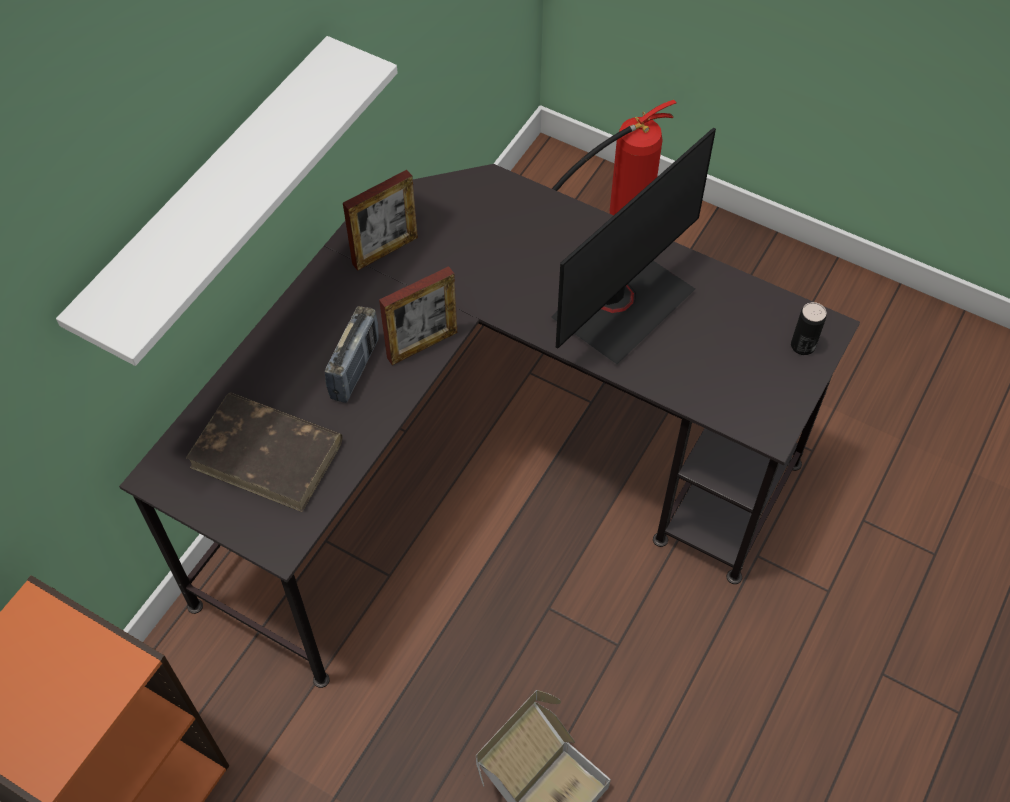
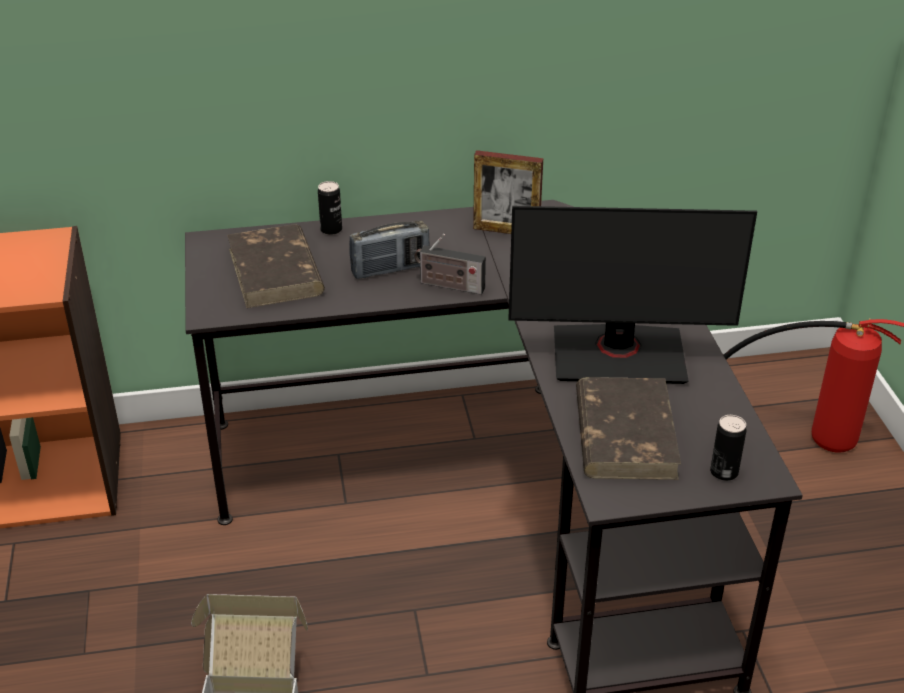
camera: 50 degrees right, 20 degrees down
(211, 200) = (364, 67): white shelf -> none
(246, 370) = (331, 230): none -> can
(422, 345) = (449, 286): picture frame -> radio
(712, 370) = (624, 433): none -> brown book

